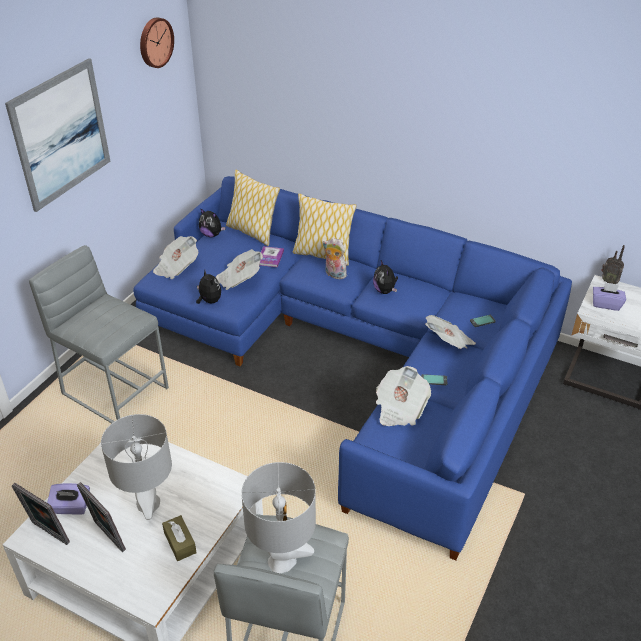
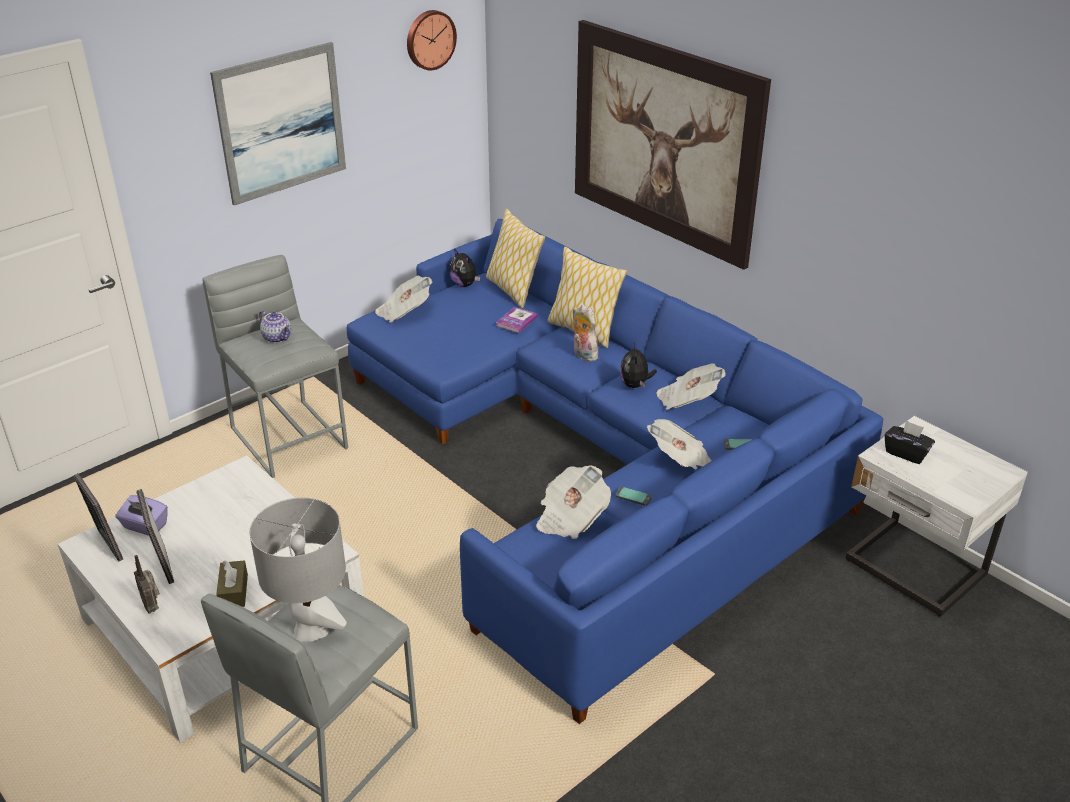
camera: 20 degrees right, 5 degrees down
(102, 315) = (278, 337): none -> teapot
(148, 504) = (224, 544): grey table lamp -> none
(209, 301) = (420, 354): plush toy -> none
(239, 279) = (466, 337): newspaper -> newspaper (687, 400)
(370, 101) = (664, 141): none -> picture
(606, 304) = (906, 453): purple tissue box -> black tissue box
(609, 281) = (929, 428): radio -> radio (152, 607)

